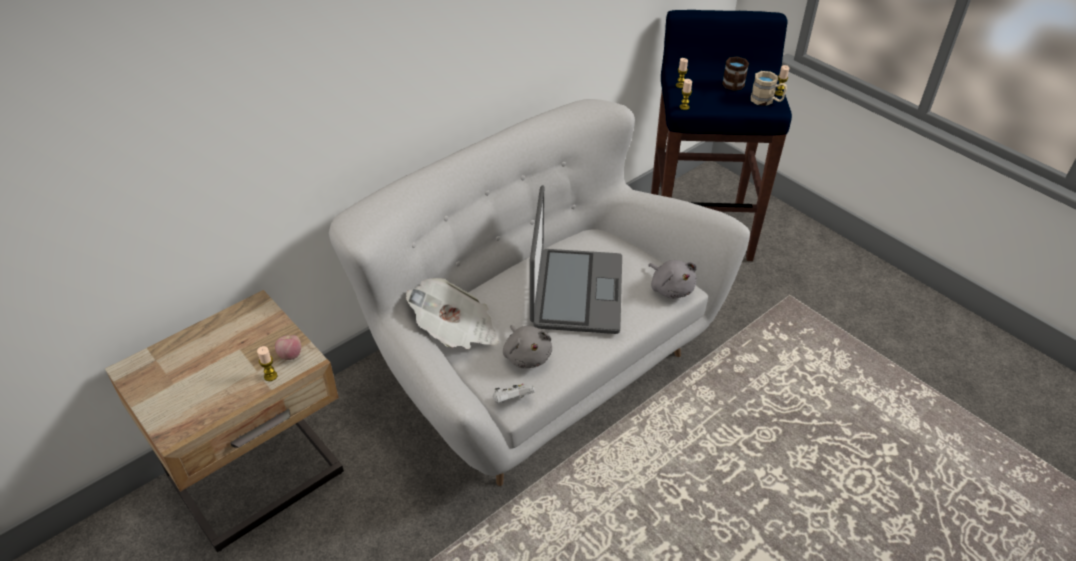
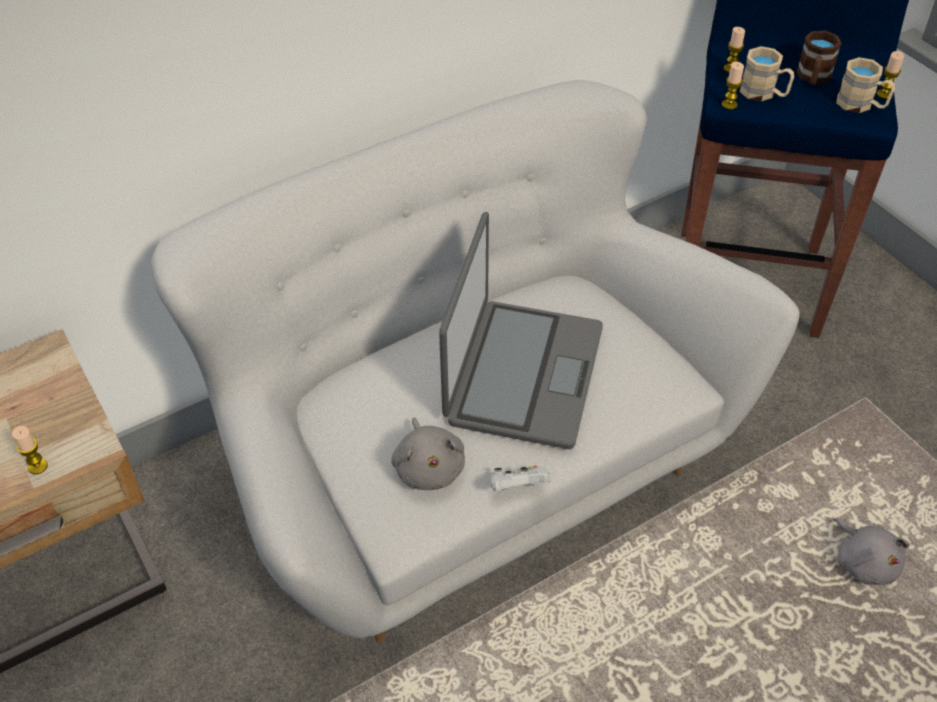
camera: 10 degrees right, 5 degrees up
(290, 355) = (73, 436): apple -> none
(456, 332) = (335, 417): newspaper -> none
(512, 400) = (392, 537): white game controller -> white game controller (518, 488)
(671, 288) = (667, 384): grey plush toy -> grey plush toy (864, 562)
(704, 99) = (764, 93): none -> beige mug

